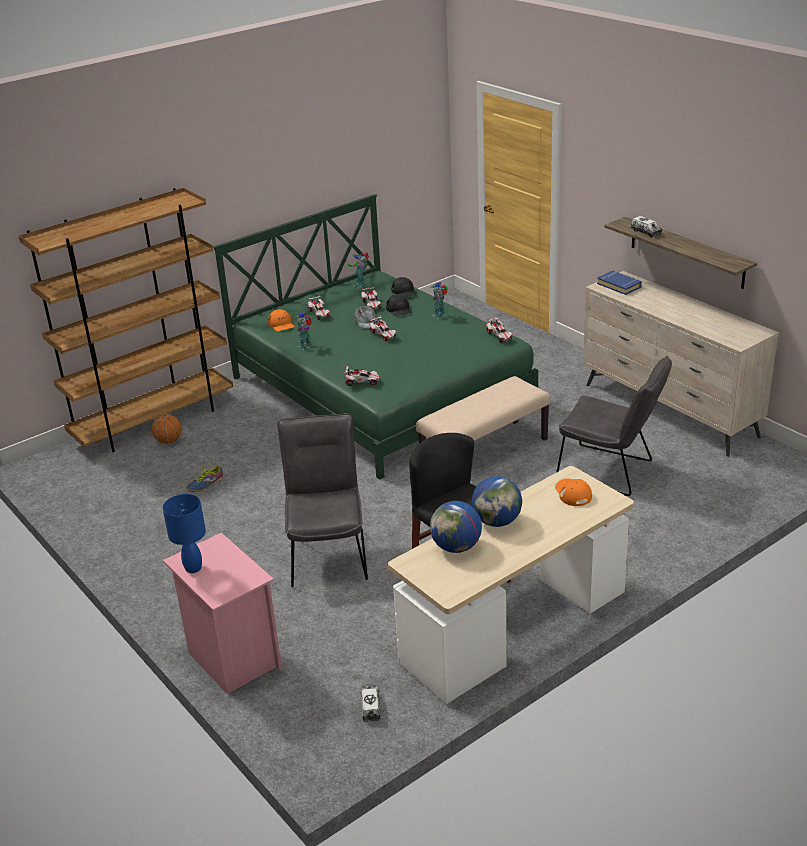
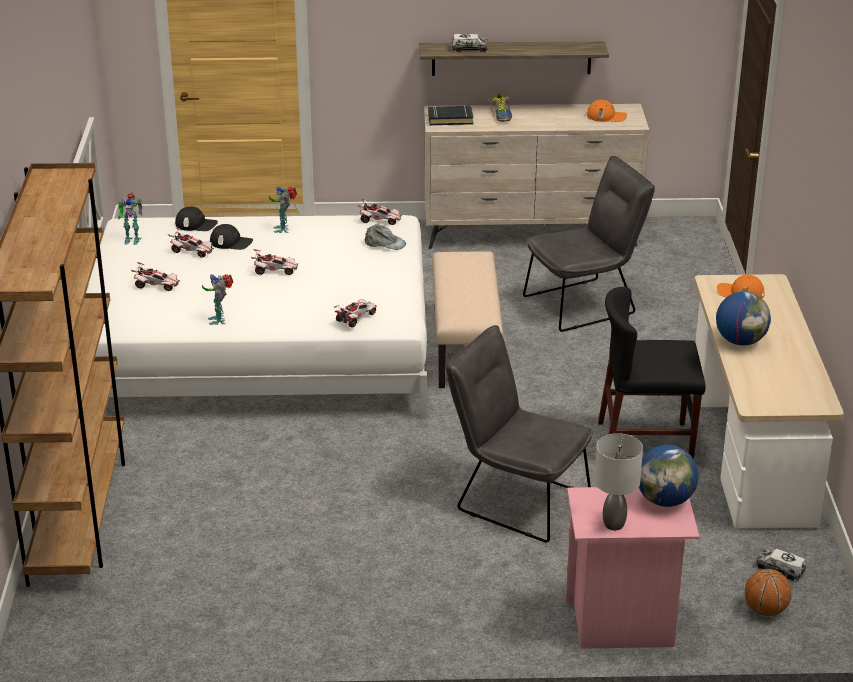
camera: 55 degrees left, 0 degrees up
(168, 441) = (142, 519): basketball -> basketball (765, 610)
(193, 568) = (613, 524): blue table lamp -> grey table lamp
(205, 484) = (277, 526): shoe -> shoe (502, 114)
(281, 324) = (140, 314): orange cap -> orange cap (606, 116)
(366, 322) = (226, 268): grey cap -> grey cap (385, 243)
(380, 390) = (257, 349): green bed -> white bed
(456, 547) = (757, 374): globe -> globe (665, 500)
(619, 285) = (450, 119): blue book -> black book

